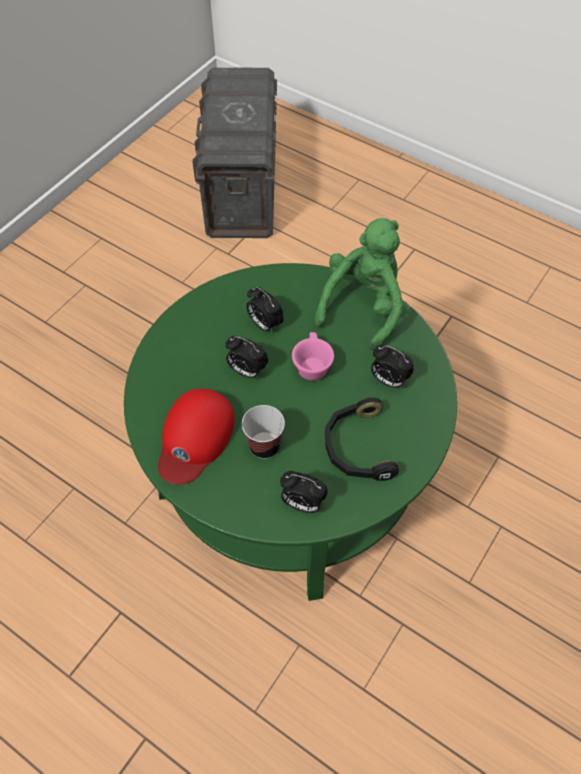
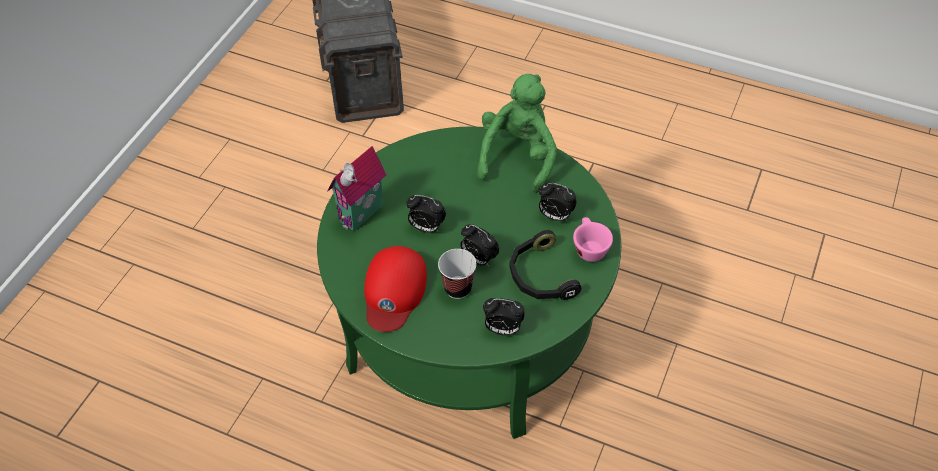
camera: 10 degrees left, 5 degrees down
(184, 346) = (363, 215): none -> toy house
(264, 324) = (432, 185): alarm clock -> alarm clock (478, 259)
(311, 364) = (483, 213): pink cup -> pink cup (588, 247)

